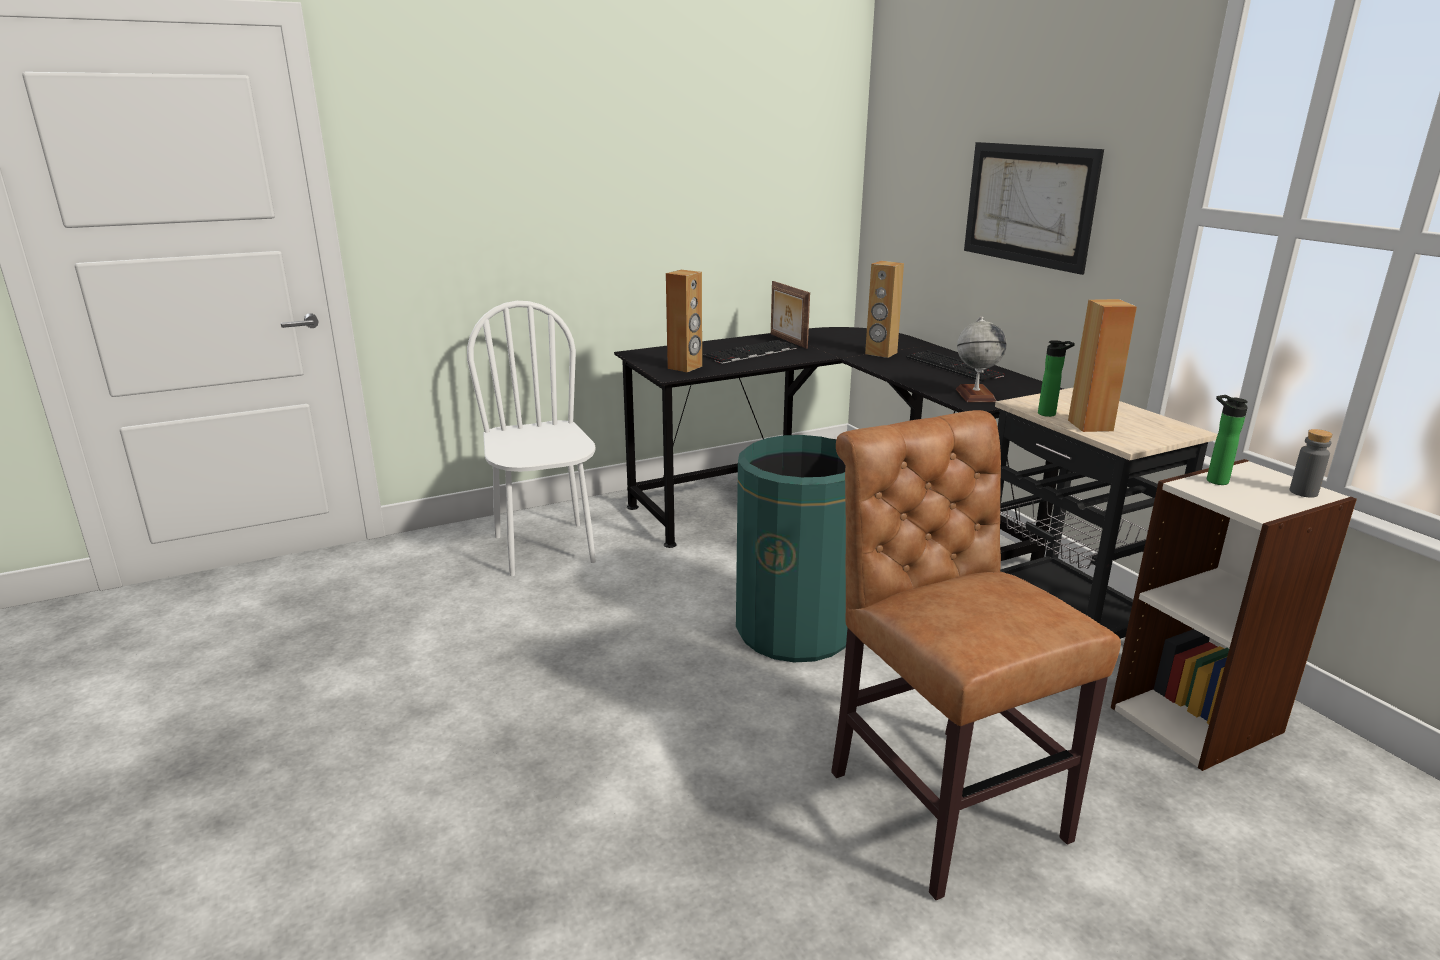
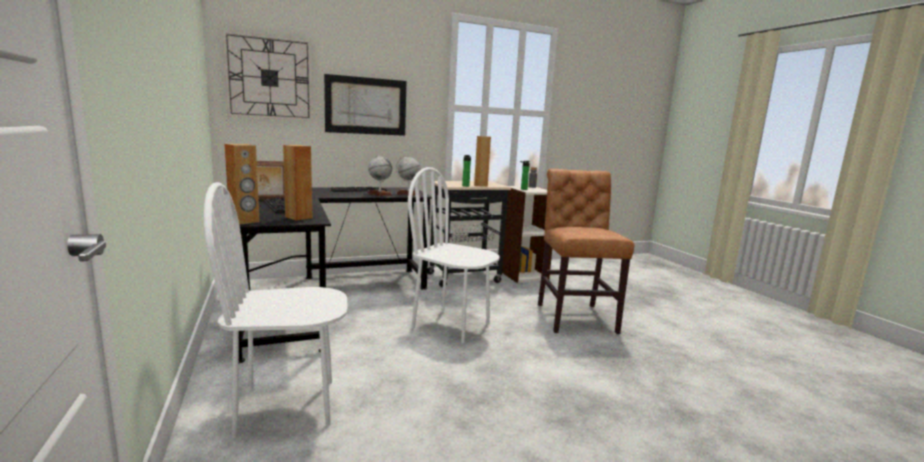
camera: 85 degrees left, 10 degrees down
(795, 630) = (451, 325): green trash can -> white chair
(881, 353) = (319, 193): brown speaker -> brown speaker (244, 221)
(916, 153) = (269, 78): none -> wall clock
(933, 380) = (380, 194): none -> globe
(938, 797) = (574, 316): brown chair -> brown chair turned 105 degrees clockwise

